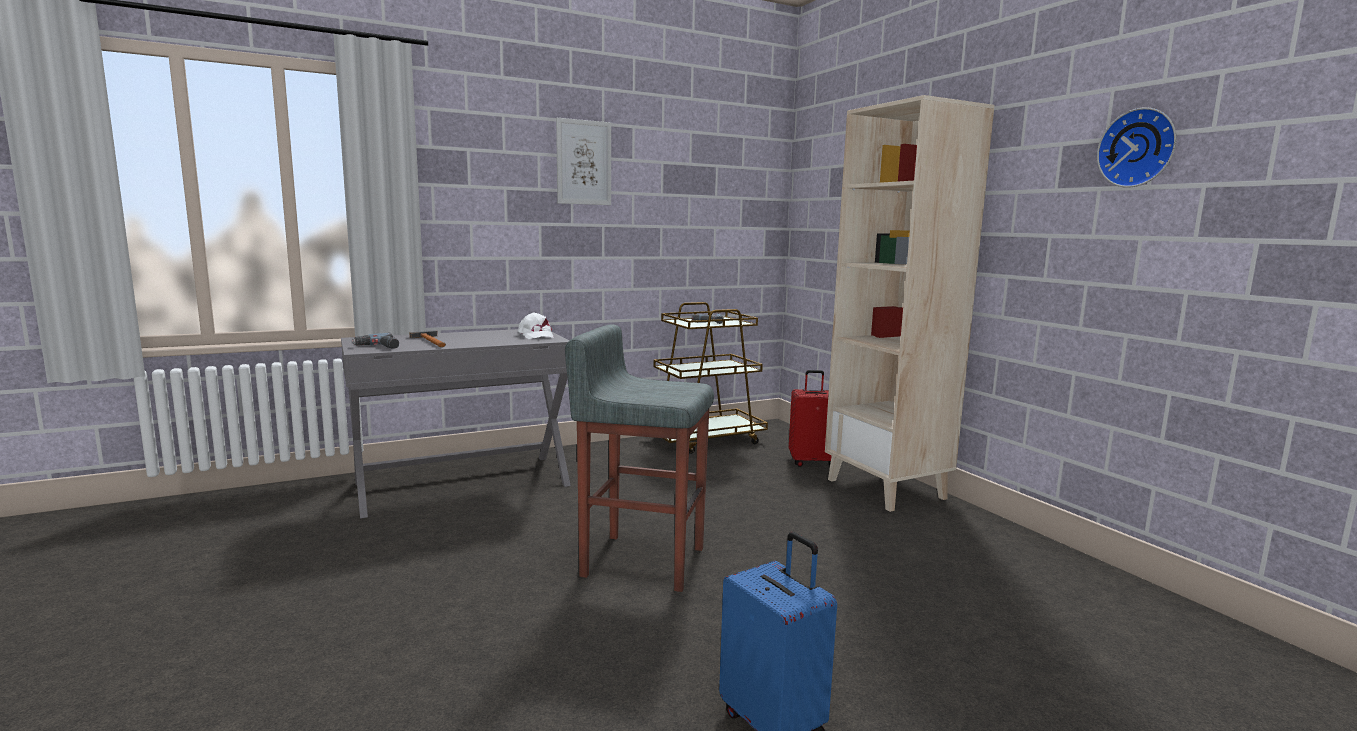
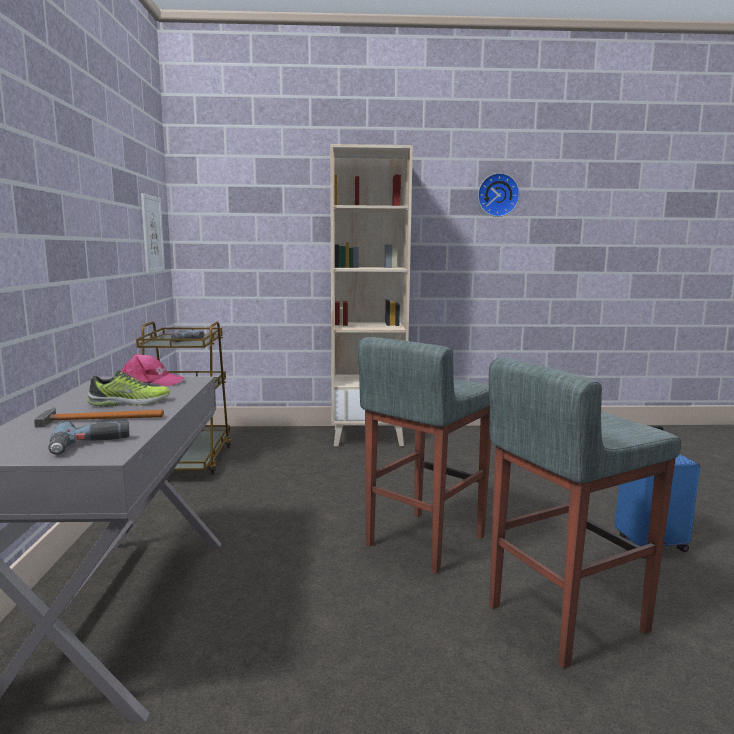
camera: 65 degrees left, 0 degrees up
(474, 340) = (129, 403): none -> shoe
(532, 655) = (563, 618): none -> grey stool
(535, 335) = (150, 382): white cap -> pink cap
(584, 162) = (69, 156): picture -> picture (152, 234)
(812, 462) = (295, 441): red suitcase -> none

